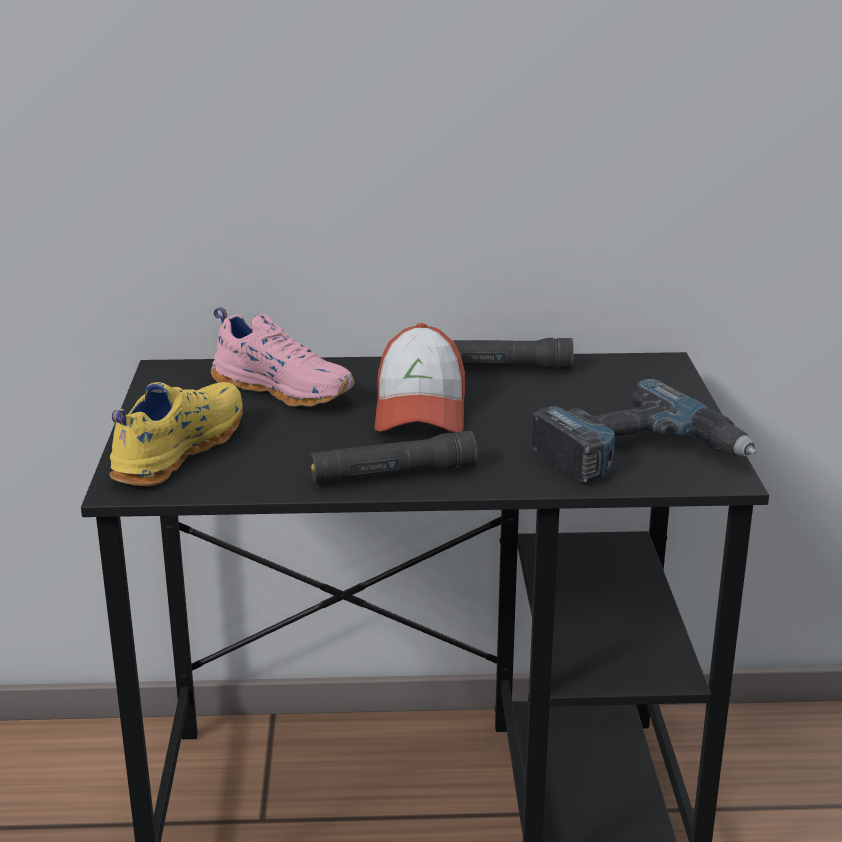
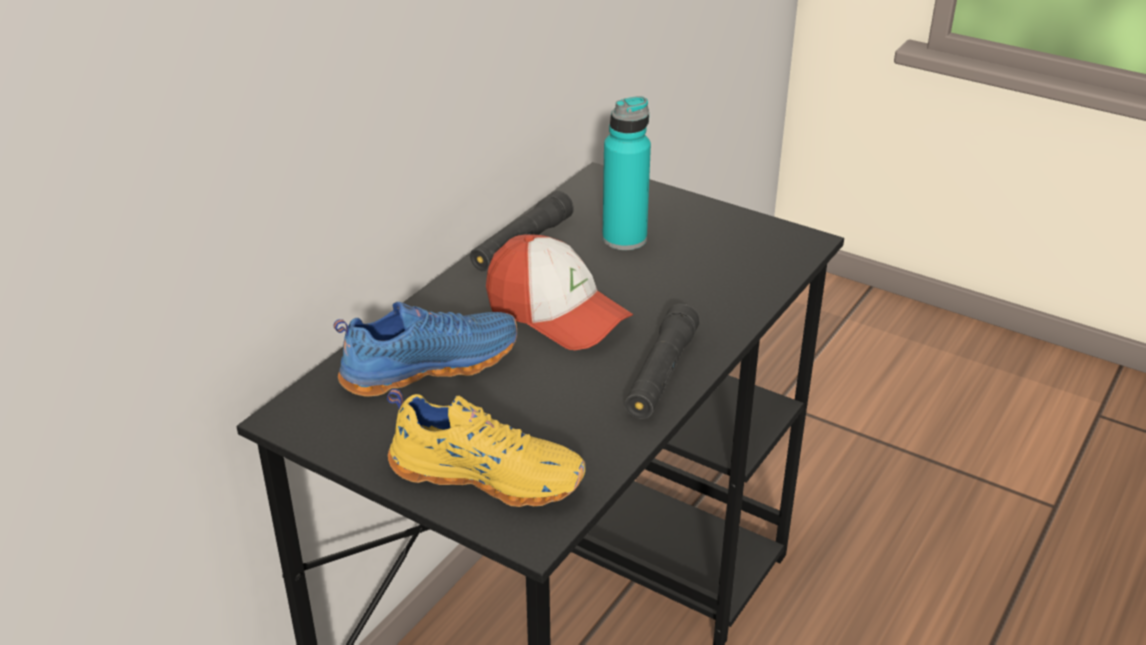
camera: 55 degrees left, 10 degrees up
(176, 451) = (488, 474): yellow shoe -> yellow shoe turned 135 degrees clockwise
(285, 390) = (429, 365): pink shoe -> blue shoe
(579, 400) = (624, 239): none -> turquoise bottle
(639, 454) = (739, 256): power drill -> none

